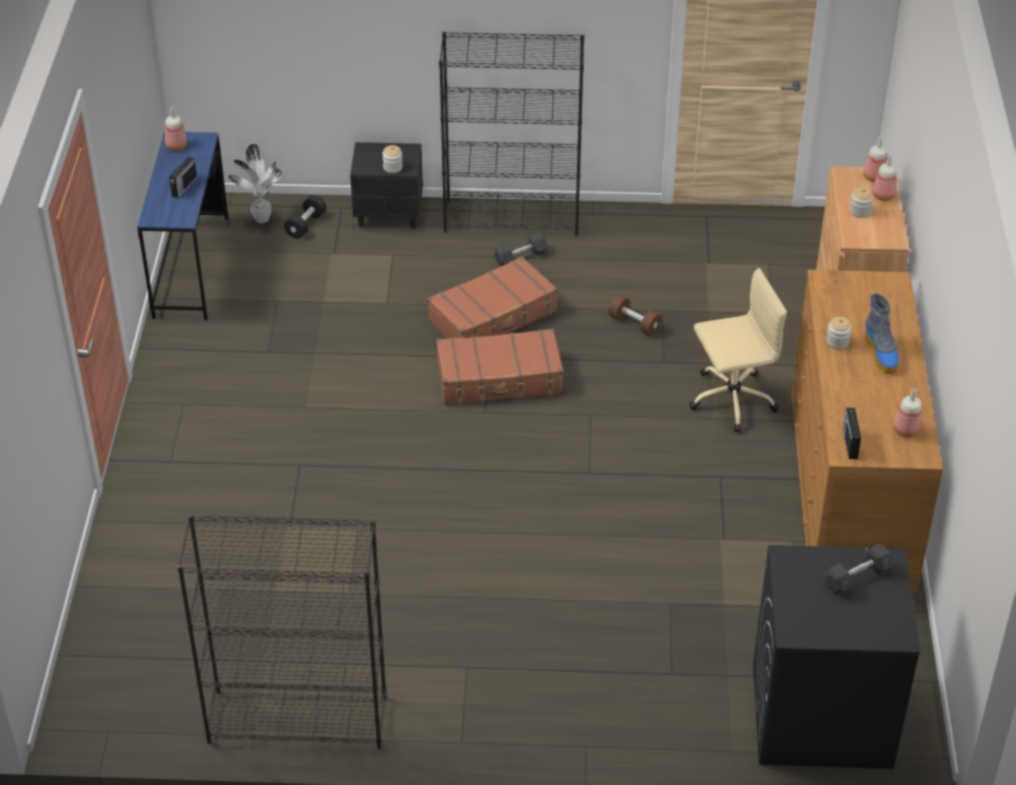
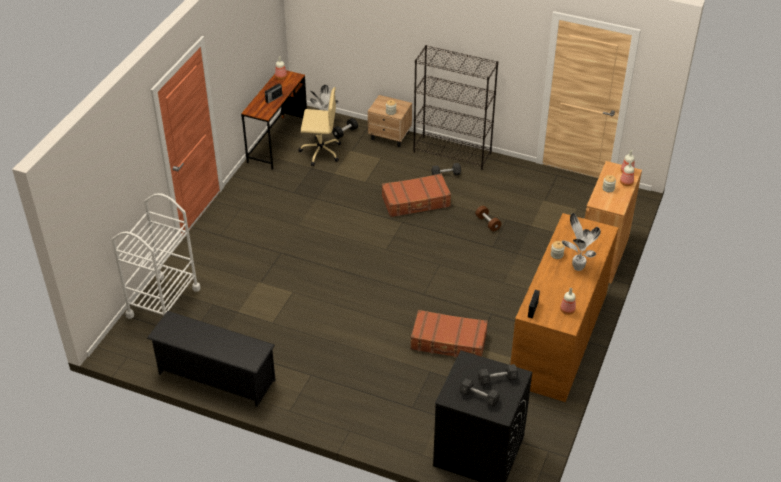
camera: 20 degrees right, 0 degrees up
(126, 611) = (163, 302): none -> white cart
(191, 269) = (277, 142): blue desk -> brown desk
(296, 720) = (216, 377): black bookcase -> black shoe rack
(389, 214) = (390, 136): black nightstand -> beige nightstand
(500, 379) = (402, 234): brown suitcase -> brown suitcase (449, 342)
(730, 400) = (518, 275): beige office chair -> beige office chair (320, 152)
(844, 616) = (479, 397): none -> grey dumbbell
(881, 353) = (577, 267): boot -> potted plant

